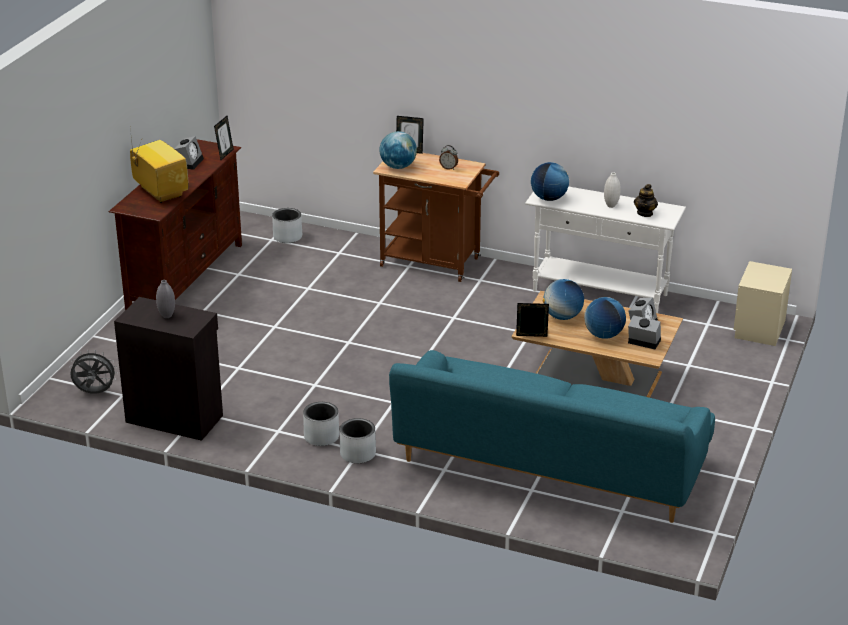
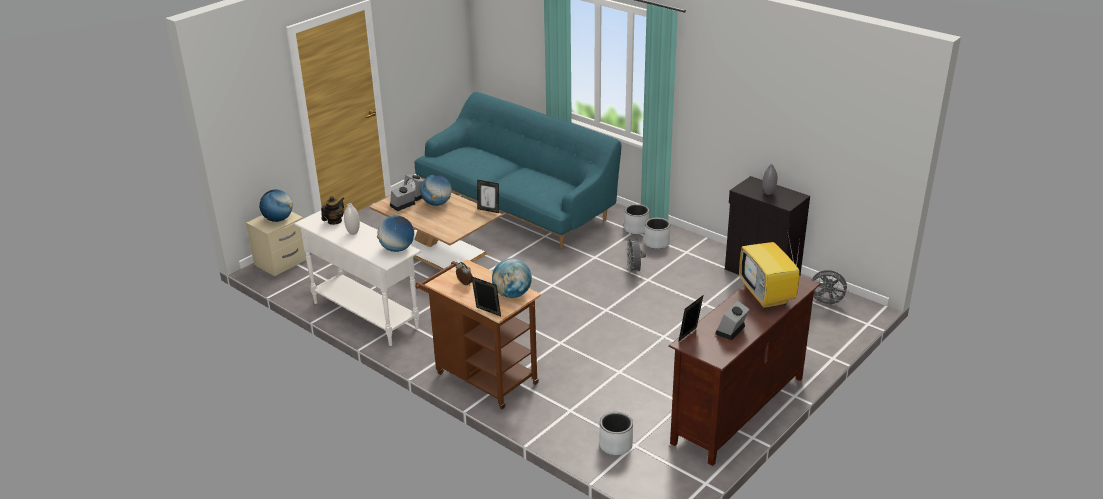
camera: 160 degrees left, 0 degrees up
(335, 393) = (634, 271): none -> grey fan
(562, 316) = (453, 220): globe -> globe (278, 219)

